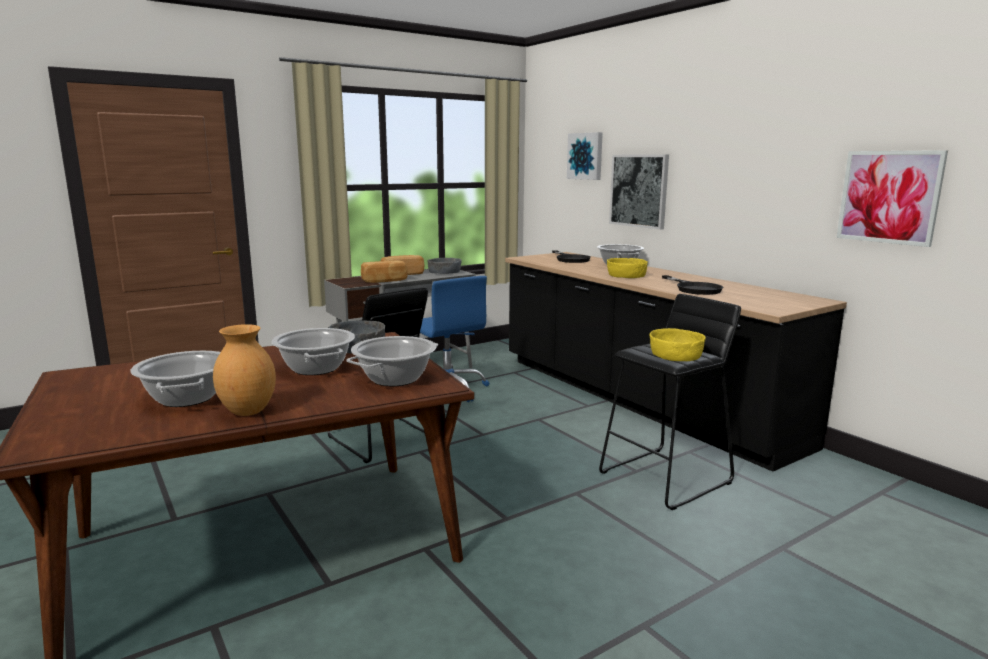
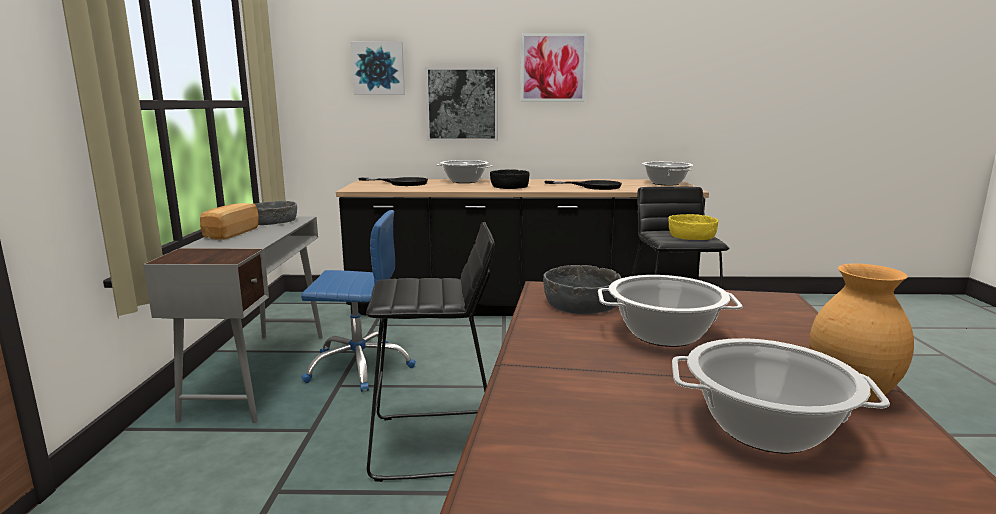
camera: 55 degrees left, 0 degrees up
(385, 281) = (250, 244): bread -> none
(395, 379) = (739, 309): cooking pot -> cooking pot (665, 183)
(625, 275) = (509, 186): yellow bowl -> black bowl
(889, 197) = (704, 98): picture -> picture (553, 68)

